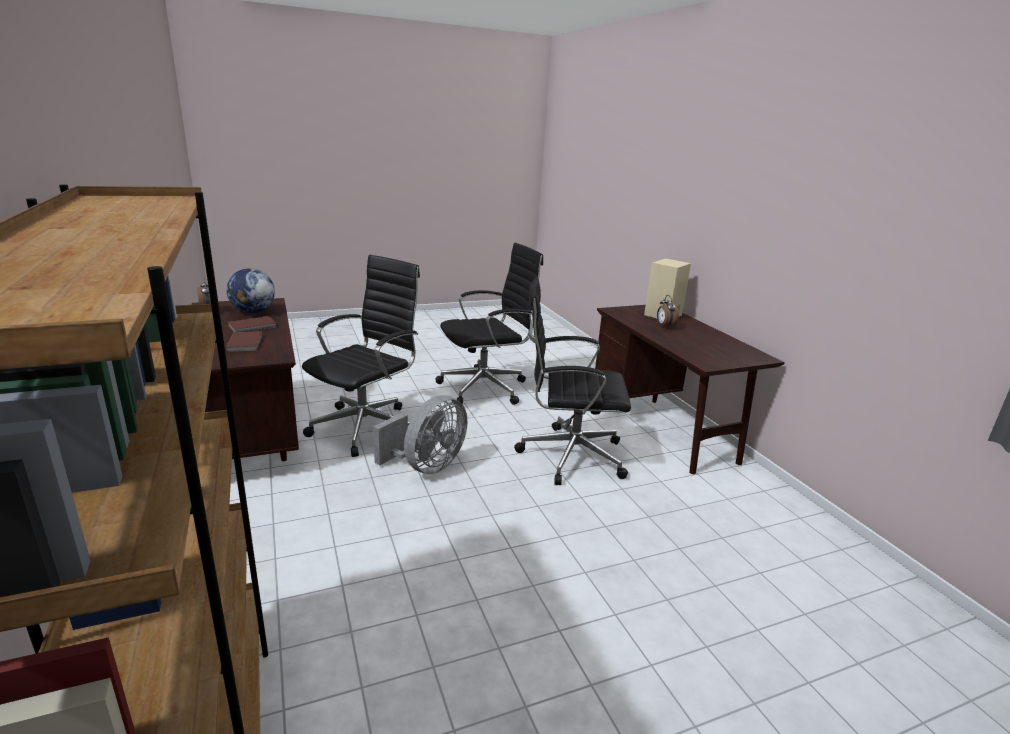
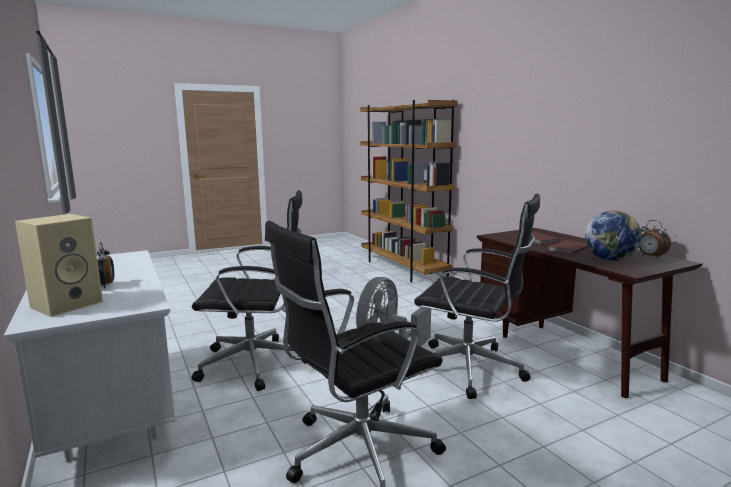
camera: 175 degrees right, 10 degrees down
(367, 426) = (471, 369): black office chair -> black office chair turned 90 degrees counterclockwise
(664, 427) = (111, 408): brown desk -> white desk

